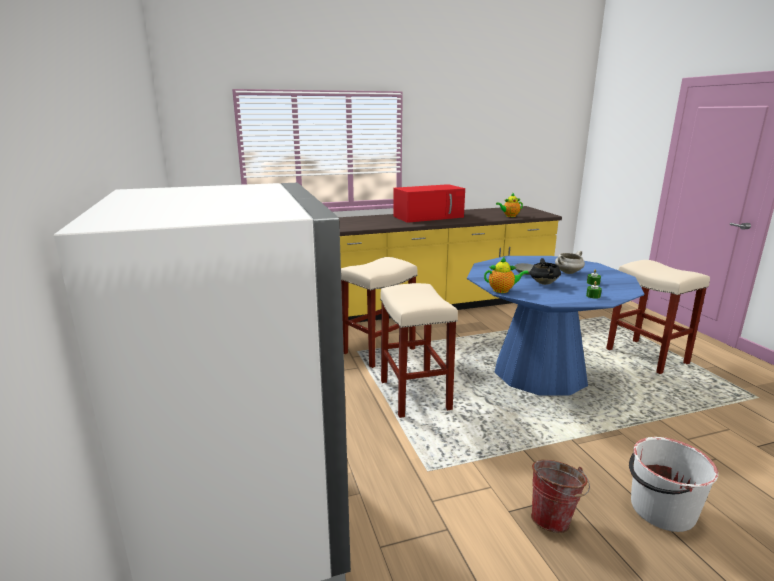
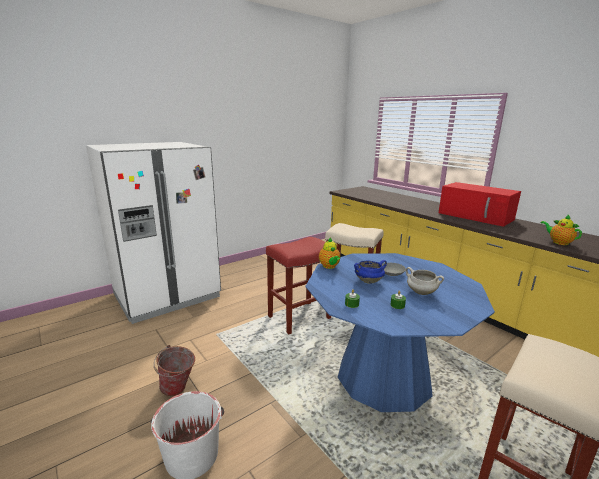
camera: 70 degrees right, 0 degrees up
(414, 394) = (299, 317): beige stool -> red stool
(543, 283) = (369, 281): black cooking pot -> blue cooking pot

